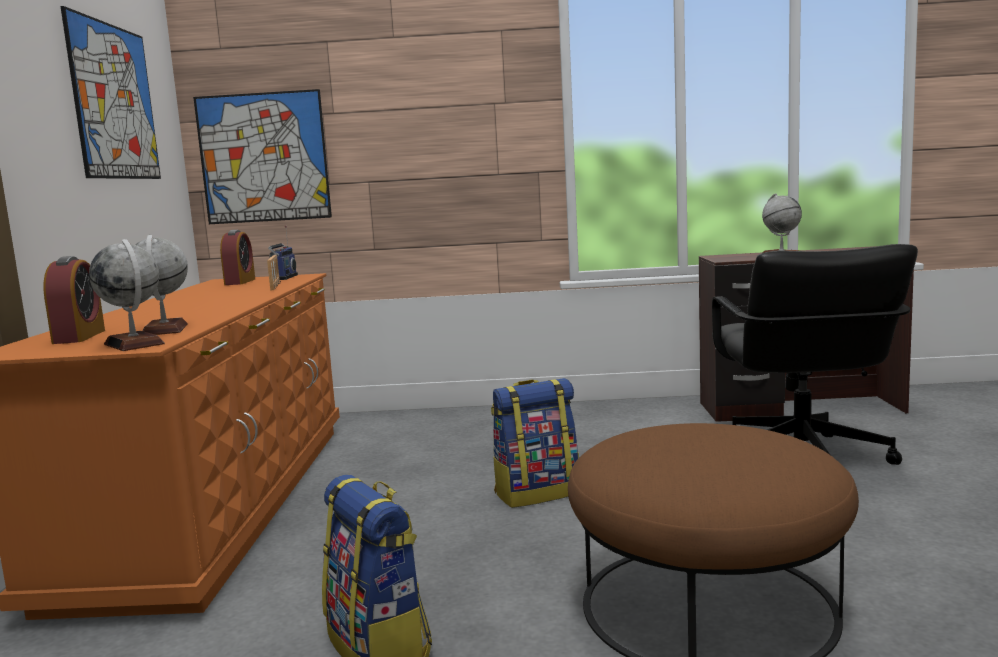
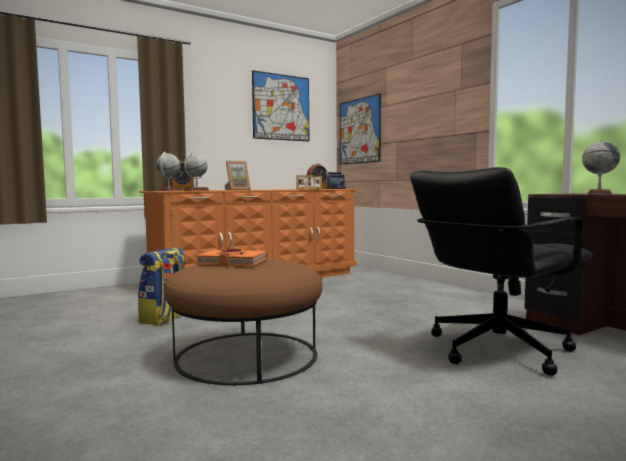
camera: 55 degrees right, 5 degrees down
(190, 311) = (237, 189): none -> picture frame
(537, 493) = (335, 310): backpack -> none
(671, 455) = (232, 263): none -> orange book

